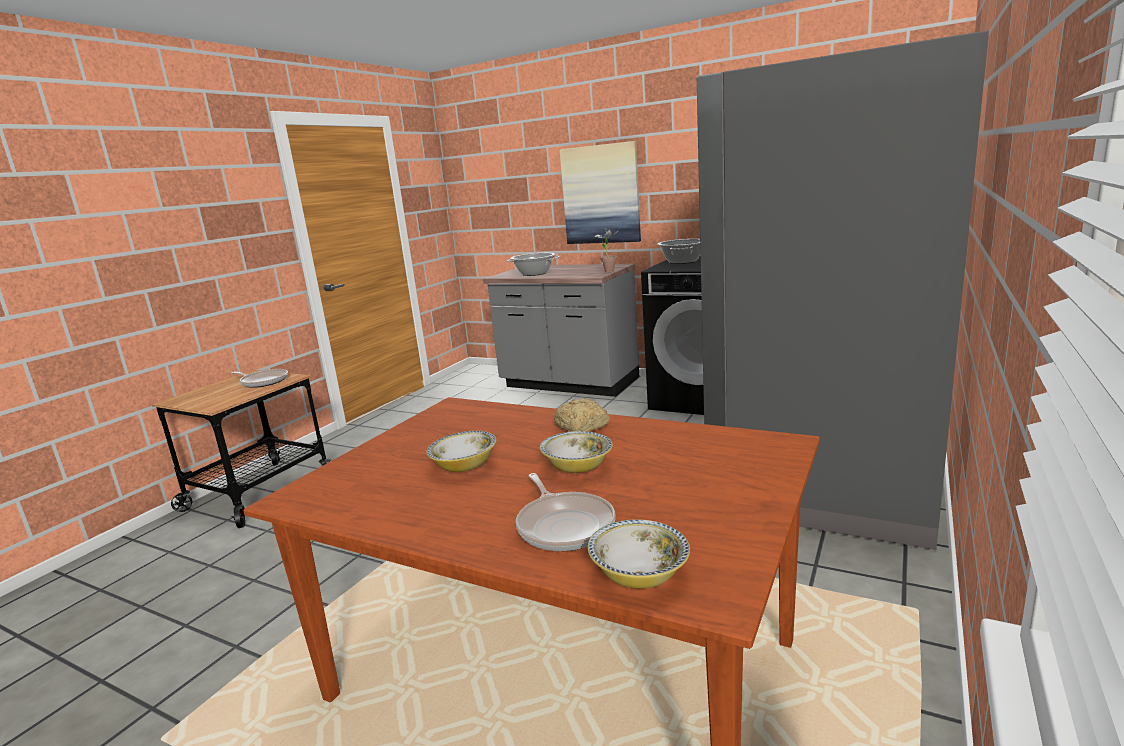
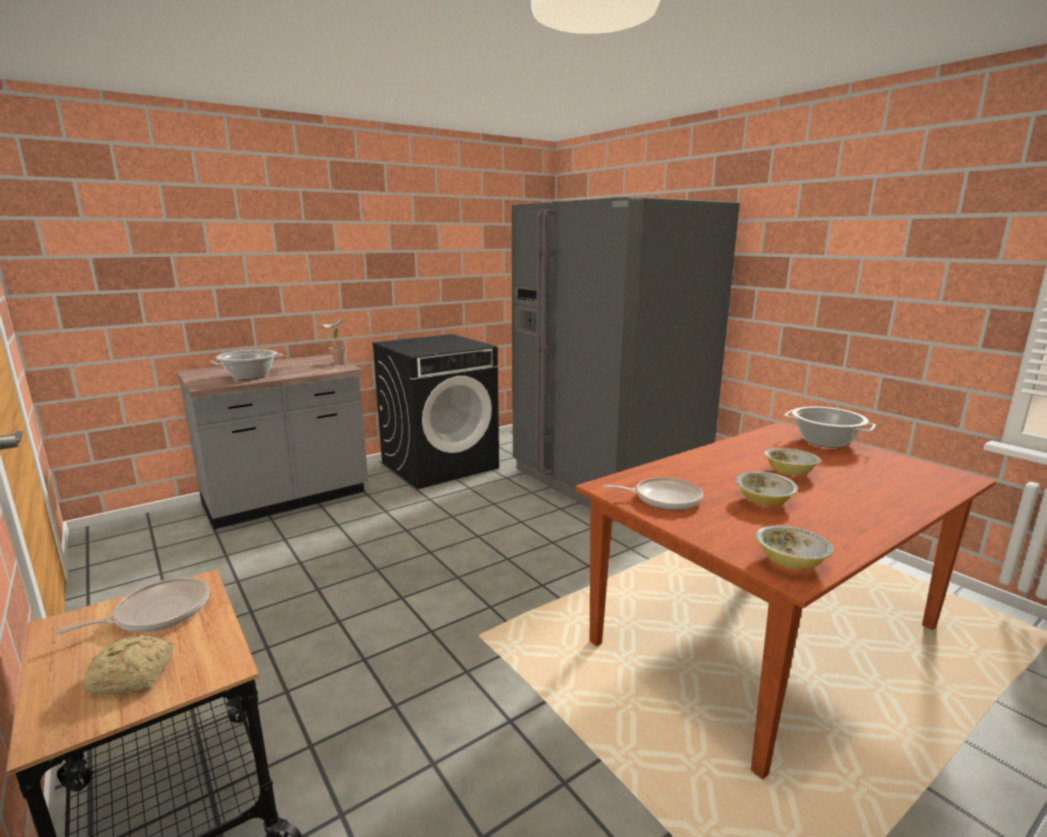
camera: 65 degrees left, 0 degrees up
(564, 526) = (878, 490): frying pan -> frying pan (664, 498)
(582, 427) = (714, 459): bread -> bread (134, 677)
(601, 194) = (285, 281): picture -> none
(639, 575) = (940, 485): bowl -> bowl (790, 562)
(683, 261) = (408, 345): cooking pot -> cooking pot (825, 441)

